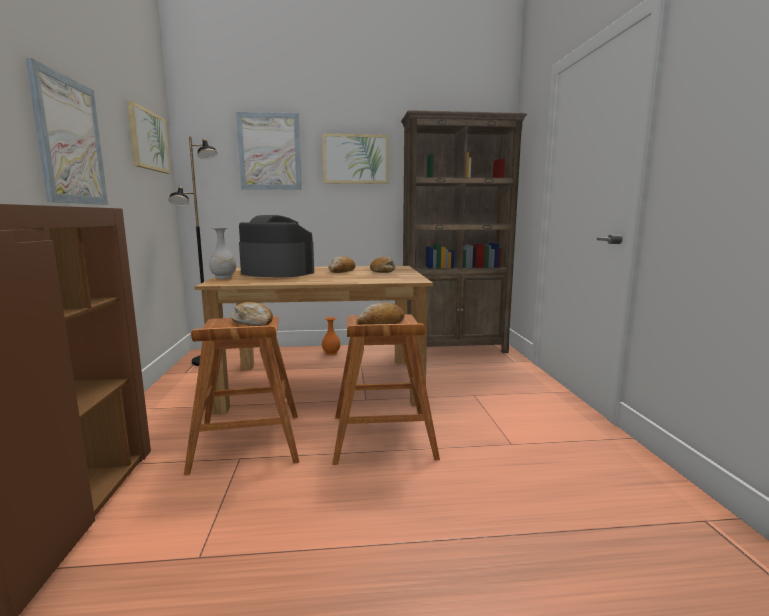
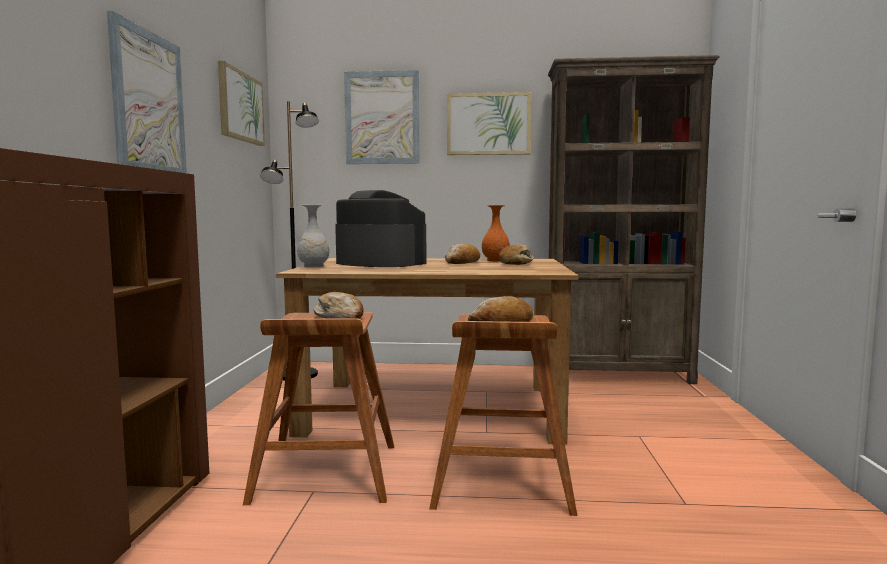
camera: 10 degrees right, 5 degrees down
(331, 353) = (450, 373): orange vase -> orange vase (496, 260)

